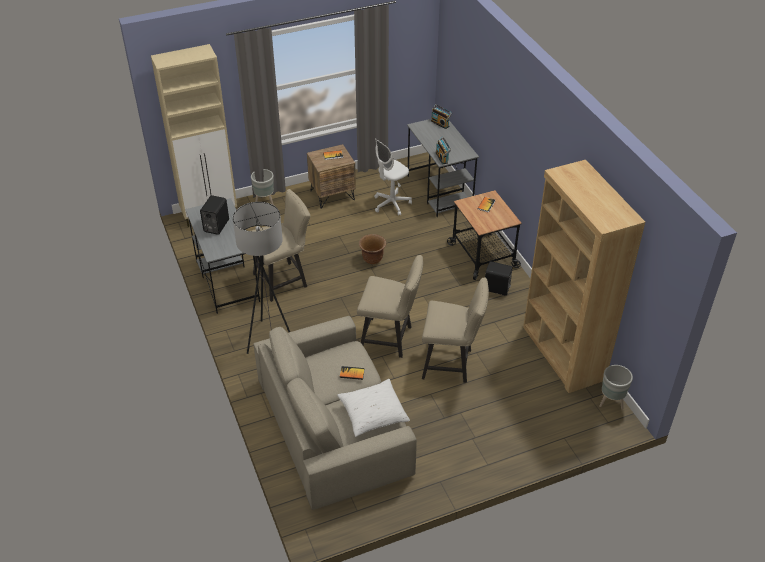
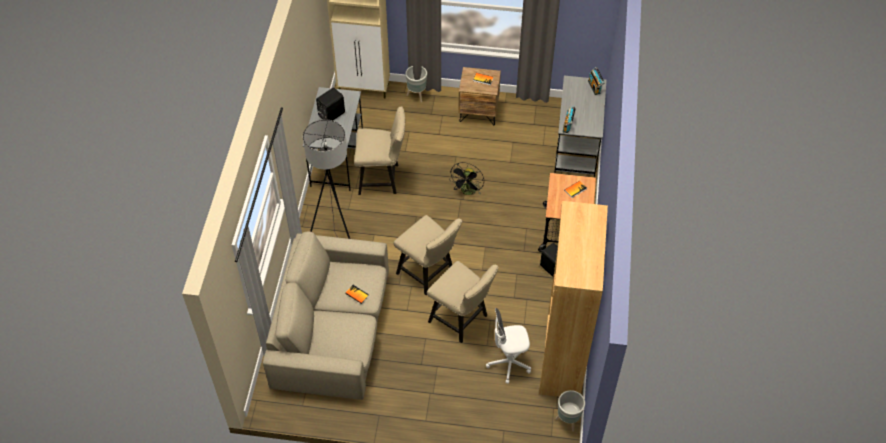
camera: 30 degrees right, 10 degrees up
(372, 259) = (468, 192): brown planter -> black fan
(373, 413) = (349, 336): white pillow -> none
(391, 204) = (523, 143): white office chair -> white office chair (509, 363)

